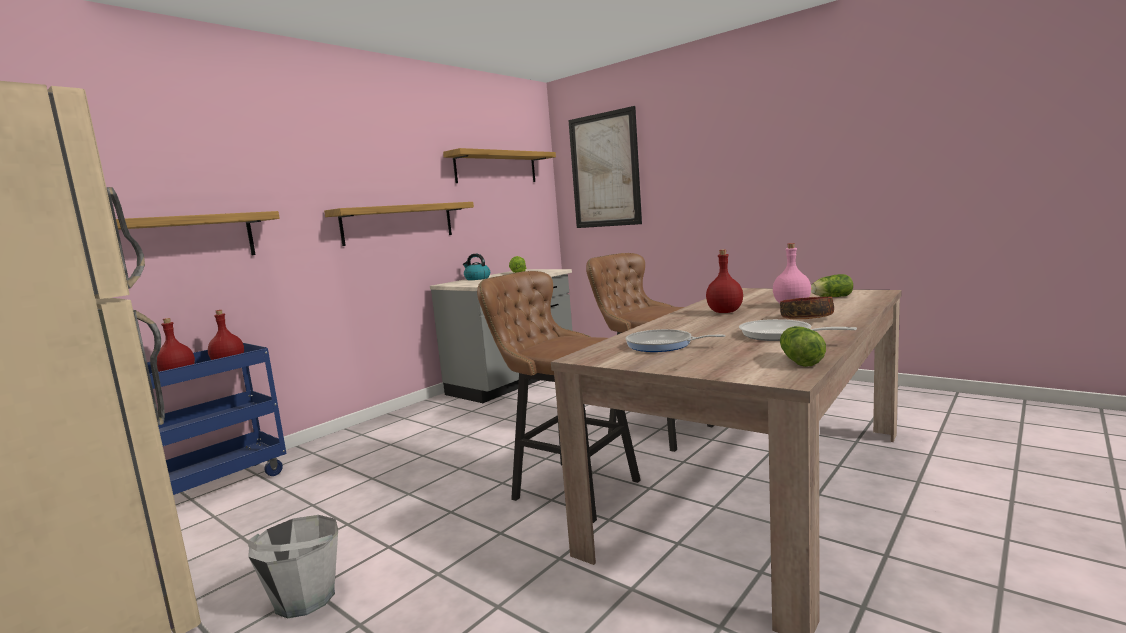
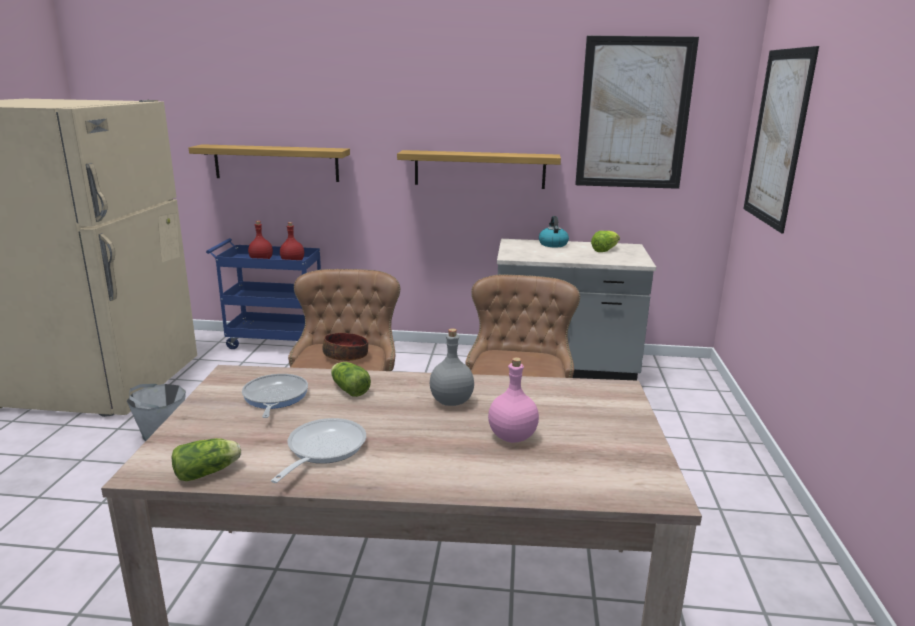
camera: 55 degrees right, 10 degrees up
(496, 168) = (634, 114): shelf -> picture
(724, 312) = (451, 401): red bottle -> grey bottle
(807, 318) = (424, 456): bowl -> bowl (346, 356)
(830, 297) = (589, 458): lettuce -> lettuce (349, 389)

